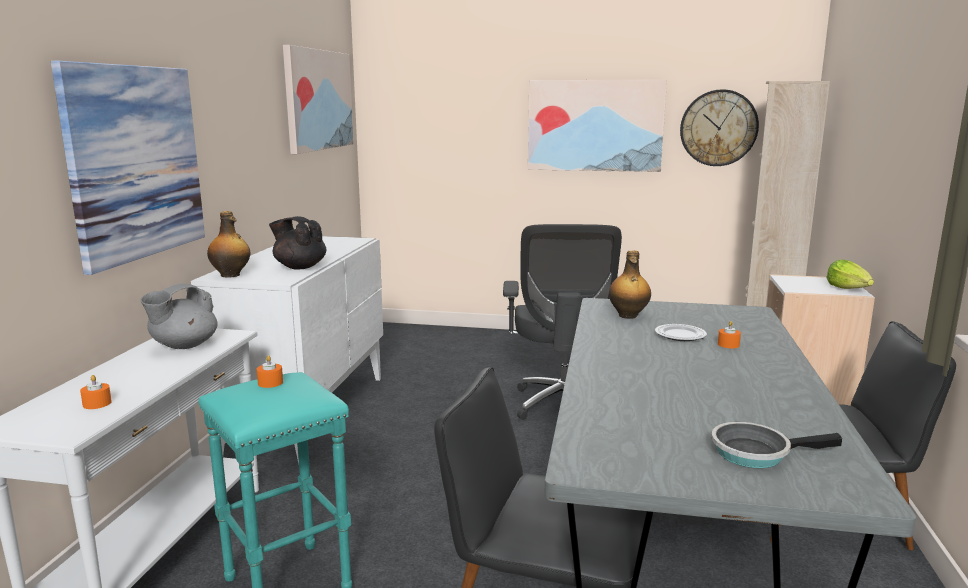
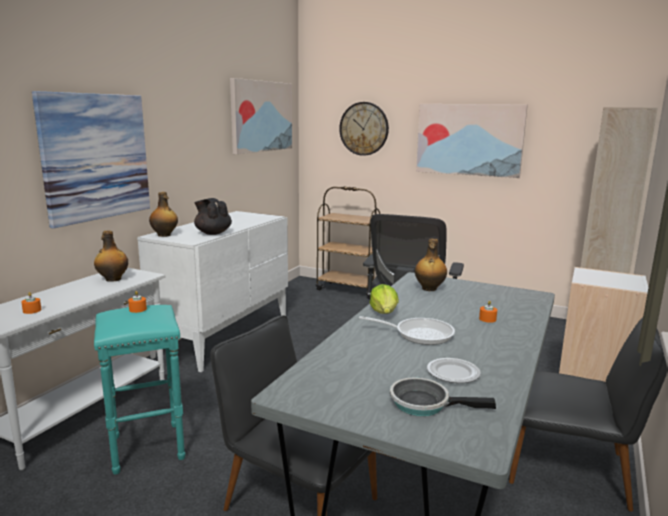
camera: 15 degrees right, 0 degrees up
(184, 345) = (112, 279): grey teapot -> bottle
(443, 334) = (348, 290): none -> brown cart
(669, 371) = (418, 334): none -> frying pan
(680, 335) = (455, 308): plate -> plate (453, 373)
(718, 128) = (569, 144): wall clock -> wall clock (364, 128)
(848, 289) = (632, 284): lettuce -> lettuce (384, 313)

